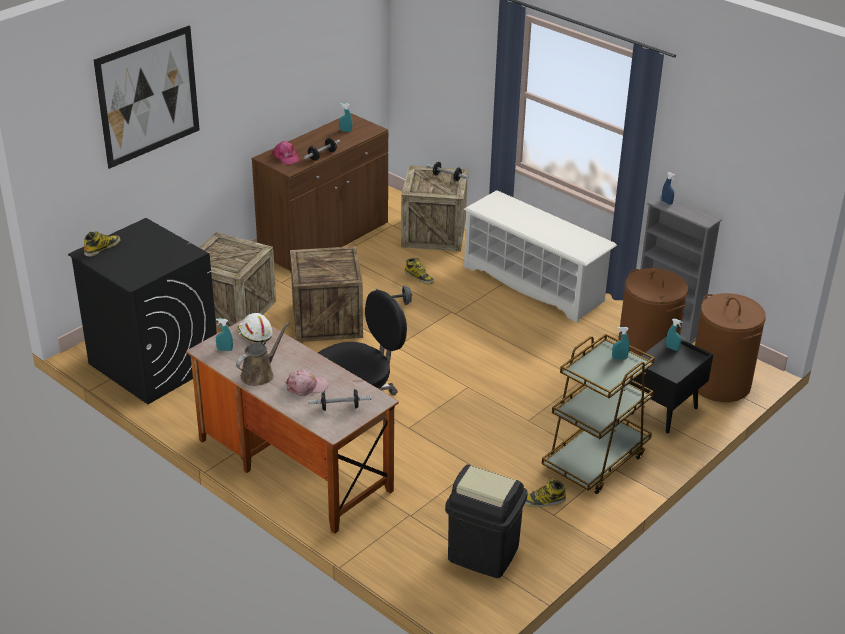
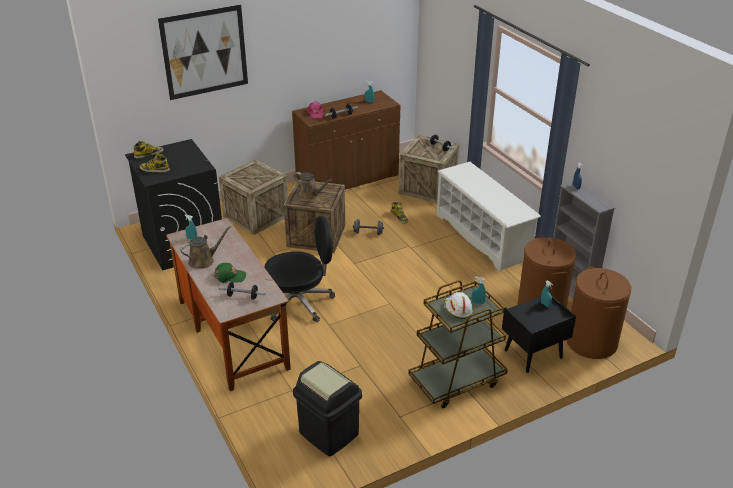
camera: 20 degrees right, 0 degrees up
(254, 333) = (220, 231): white hard hat -> white hard hat (457, 309)
(306, 386) = (229, 276): pink cap -> green cap
(320, 267) = (310, 195): none -> brown watering can
(543, 501) = (398, 404): boot -> boot (154, 169)

